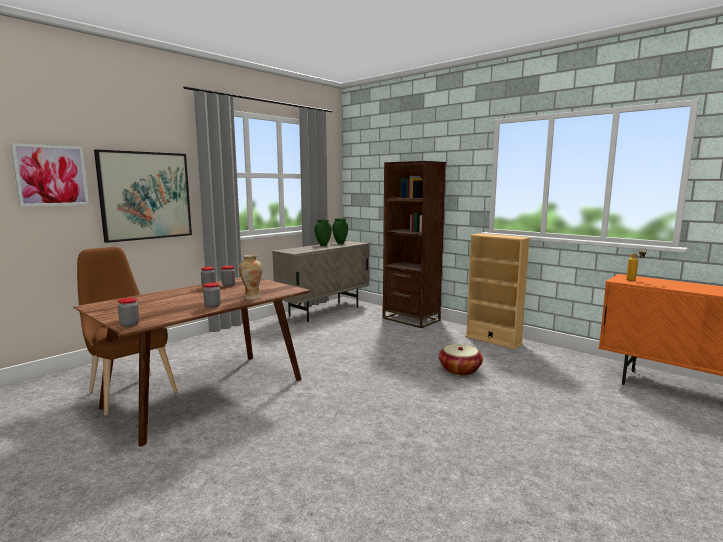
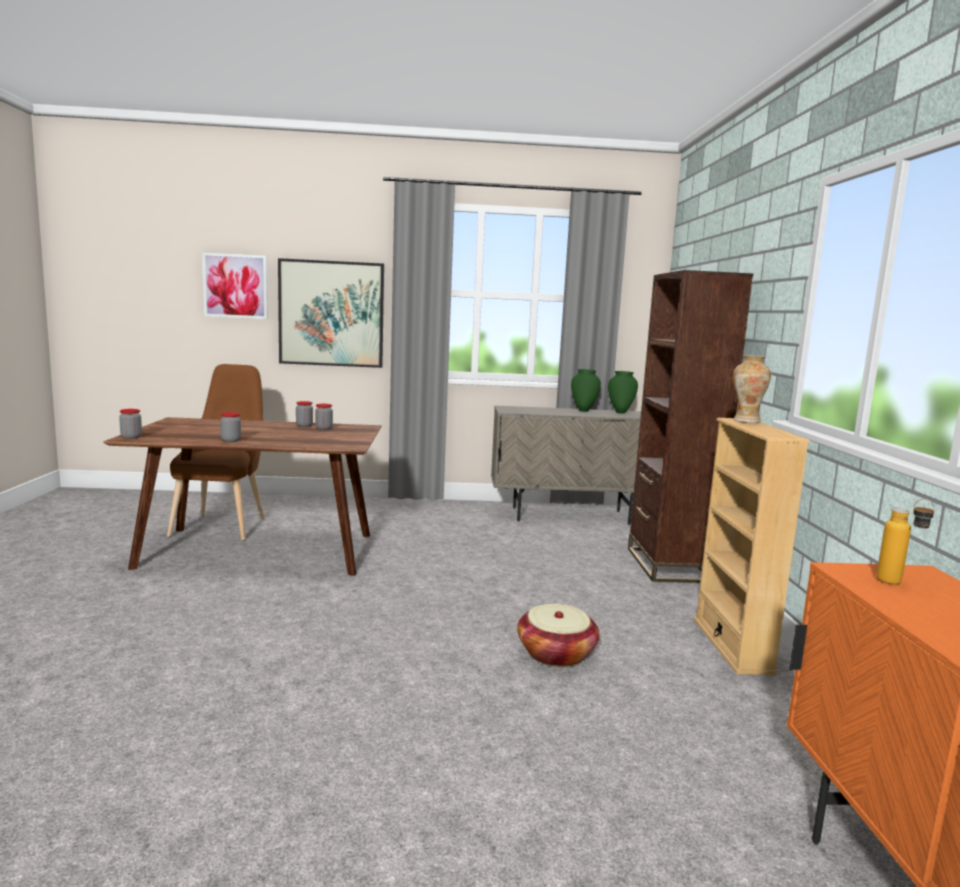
camera: 45 degrees right, 0 degrees up
(252, 297) = (287, 443): vase -> vase (746, 421)

